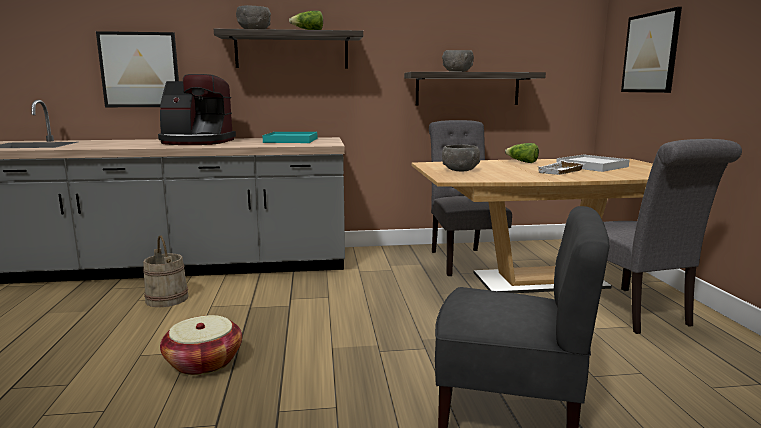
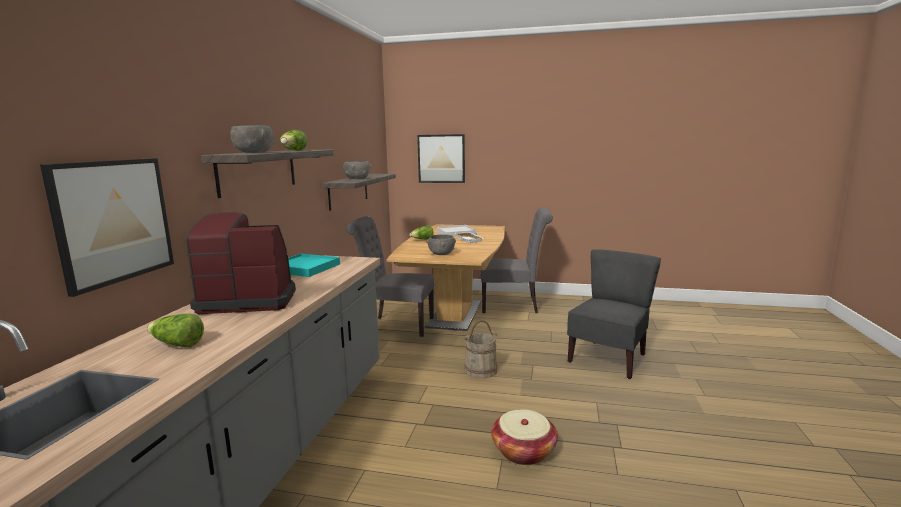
camera: 70 degrees left, 0 degrees up
(108, 144) = (177, 344): none -> lettuce
(167, 299) = (361, 476): beige bucket -> beige bucket (480, 370)
(196, 142) = (248, 300): coffee machine -> coffee machine turned 120 degrees counterclockwise

